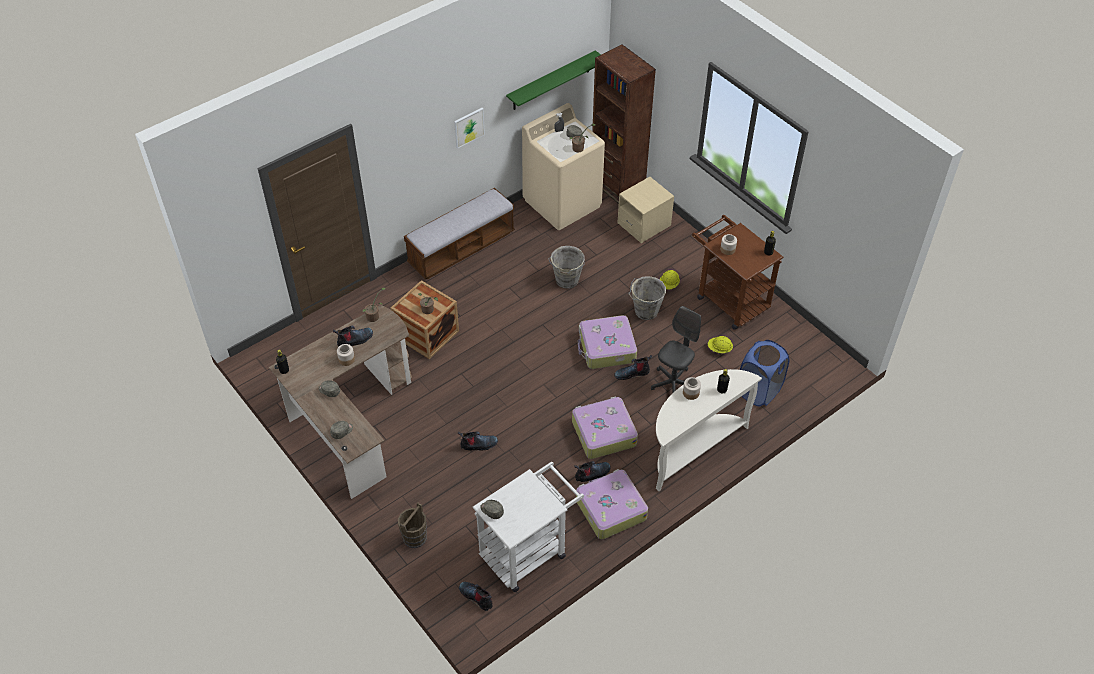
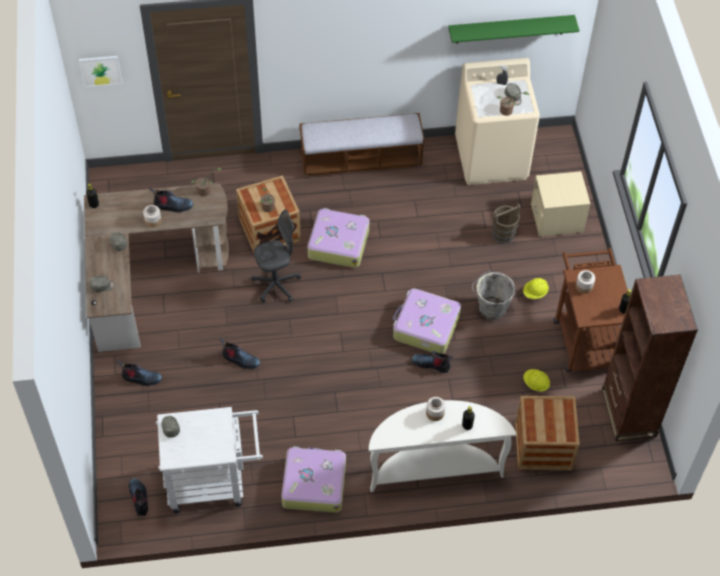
camera: 30 degrees right, 5 degrees up
(414, 537) = (125, 416): brown bucket -> brown bucket (503, 235)
(469, 127) = (396, 43): picture -> picture (100, 70)
(566, 281) = (437, 240): grey bucket -> none
(592, 474) = (321, 442): boot -> boot (141, 378)
(603, 433) = (361, 408): suitcase -> suitcase (338, 243)
(617, 186) = (560, 165): brown bookcase -> brown bookcase (628, 412)
(673, 384) = (463, 395): grey office chair -> grey office chair (276, 285)
(759, 391) = (543, 446): blue laundry basket -> crate

